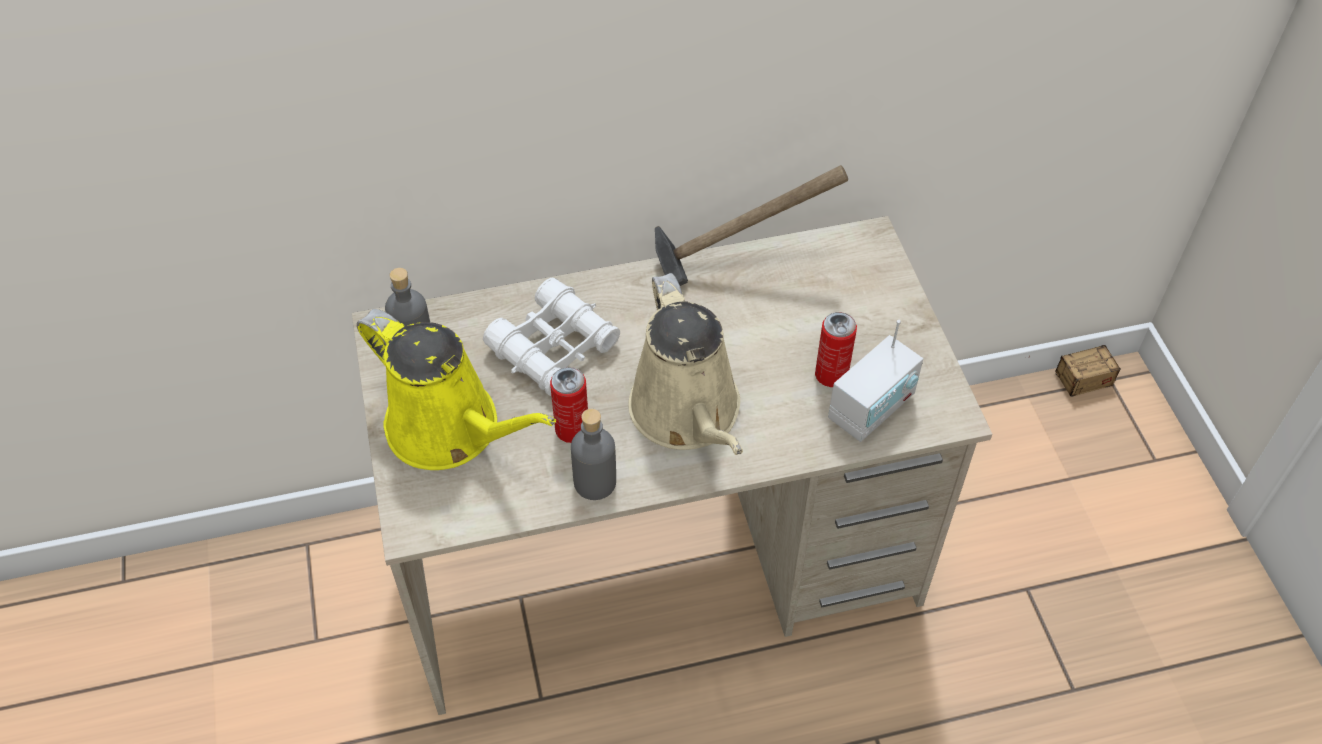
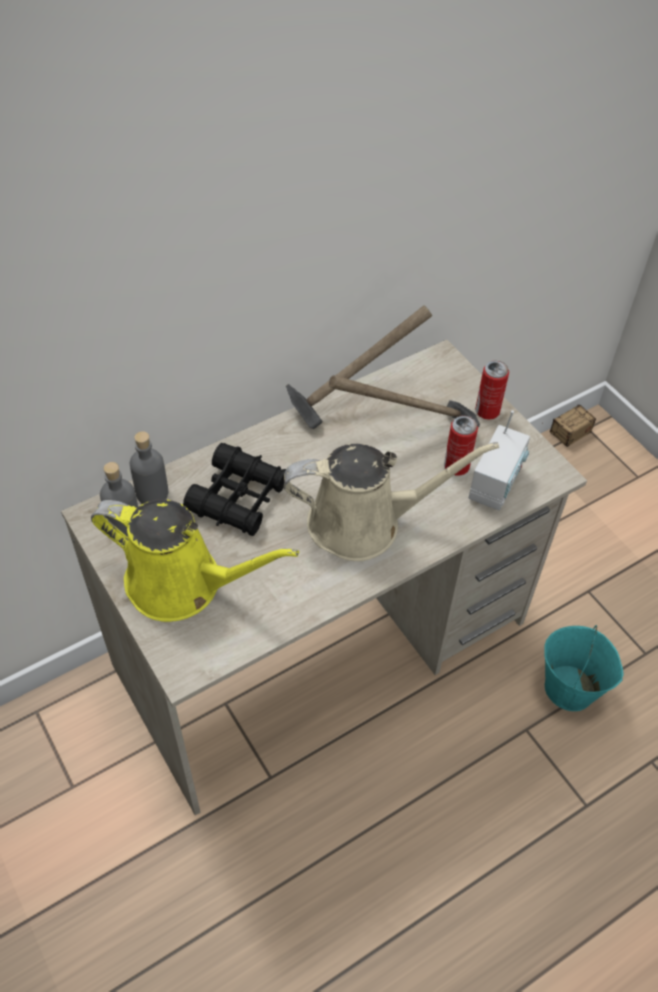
camera: 20 degrees left, 0 degrees up
(554, 347) = (238, 497): white binoculars -> black binoculars
(572, 430) = (279, 558): can -> can (487, 411)
(595, 482) = (314, 594): grey bottle -> grey bottle (152, 493)
(688, 414) = (364, 523): beige watering can -> beige watering can turned 60 degrees counterclockwise
(786, 323) = (407, 435): none -> hammer
(953, 704) = (570, 688): none -> turquoise bucket

